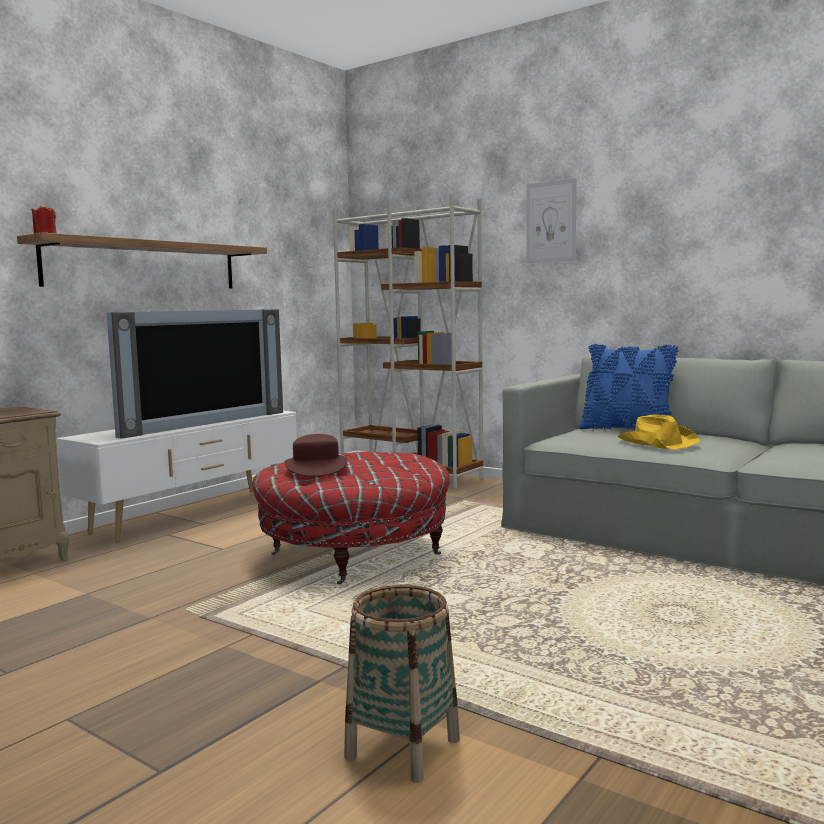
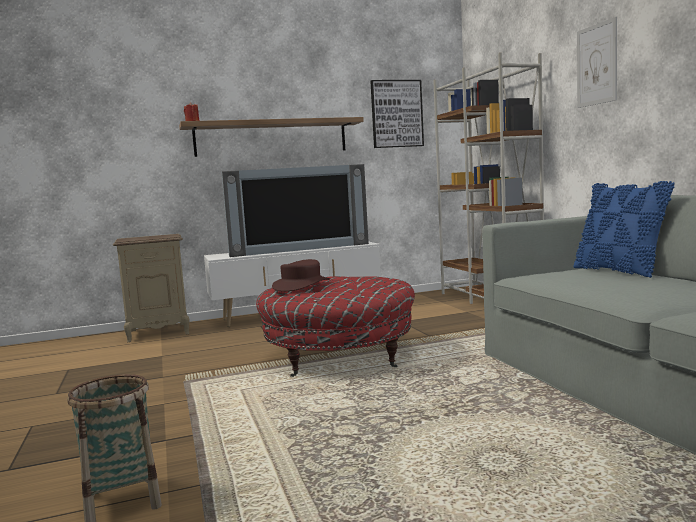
camera: 35 degrees right, 0 degrees up
(286, 245) = (396, 114): none -> picture
(657, 443) = (609, 286): yellow hat -> none

